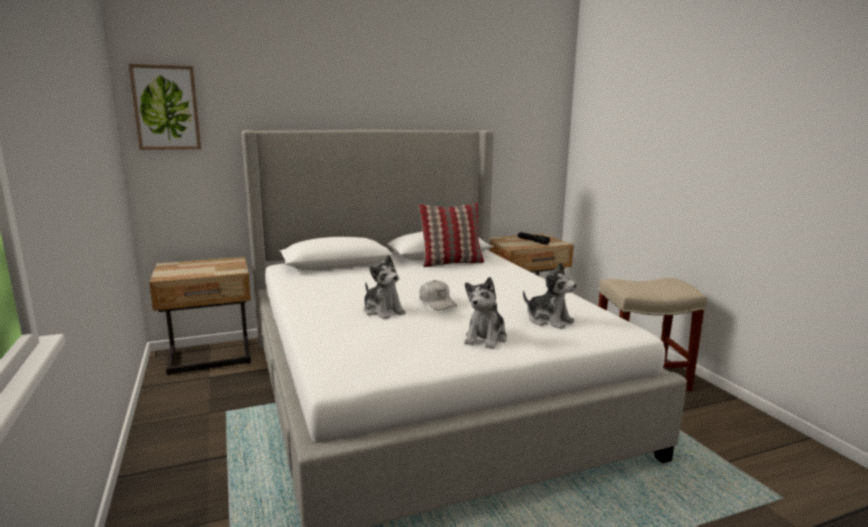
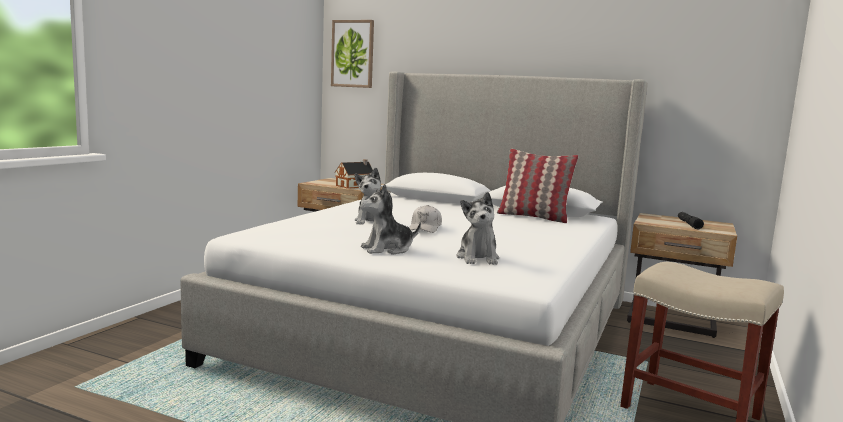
camera: 45 degrees right, 5 degrees down
(222, 268) = (355, 186): none -> toy house

